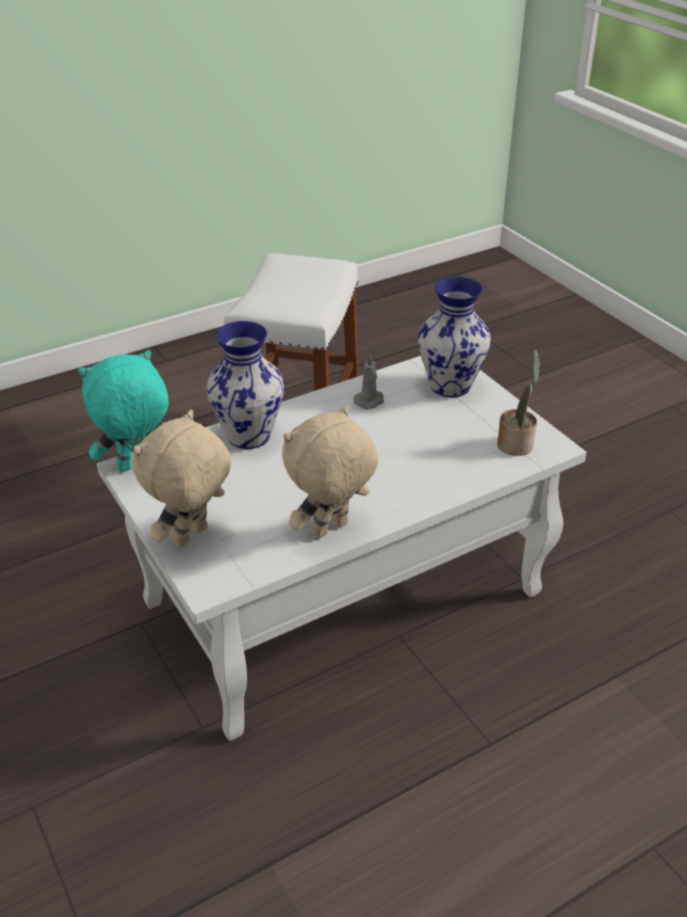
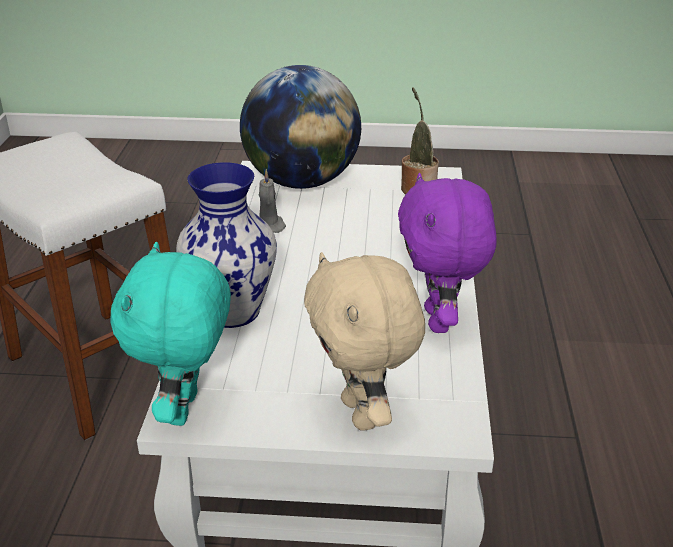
camera: 55 degrees left, 5 degrees down
(330, 530) = (440, 321): beige plush toy -> purple plush toy
(451, 386) = (302, 182): vase -> globe

